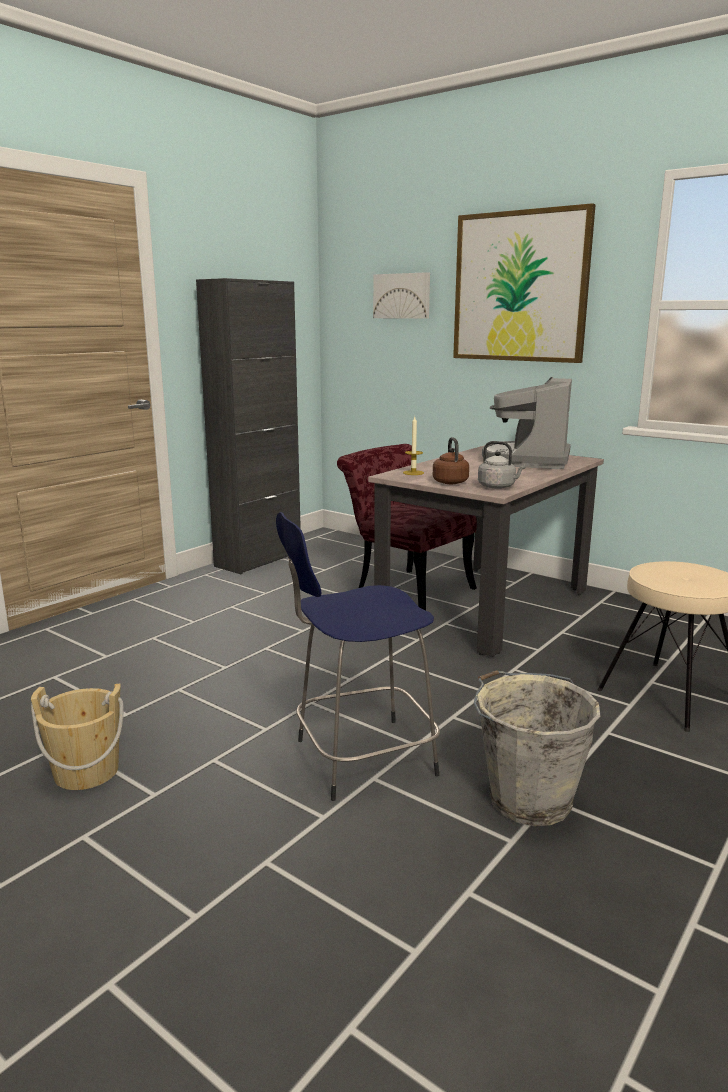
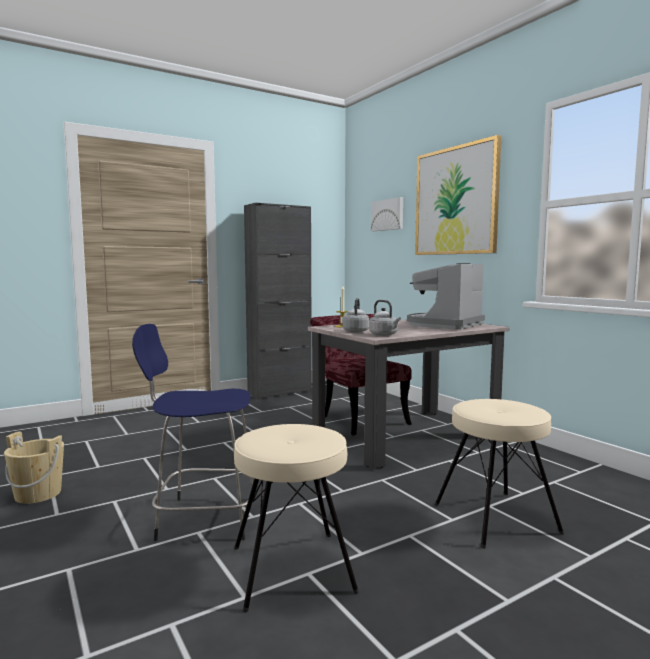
camera: 20 degrees right, 10 degrees down
(449, 482) = (356, 331): brown kettle -> grey kettle
(527, 798) = (291, 569): grey bucket -> beige stool

